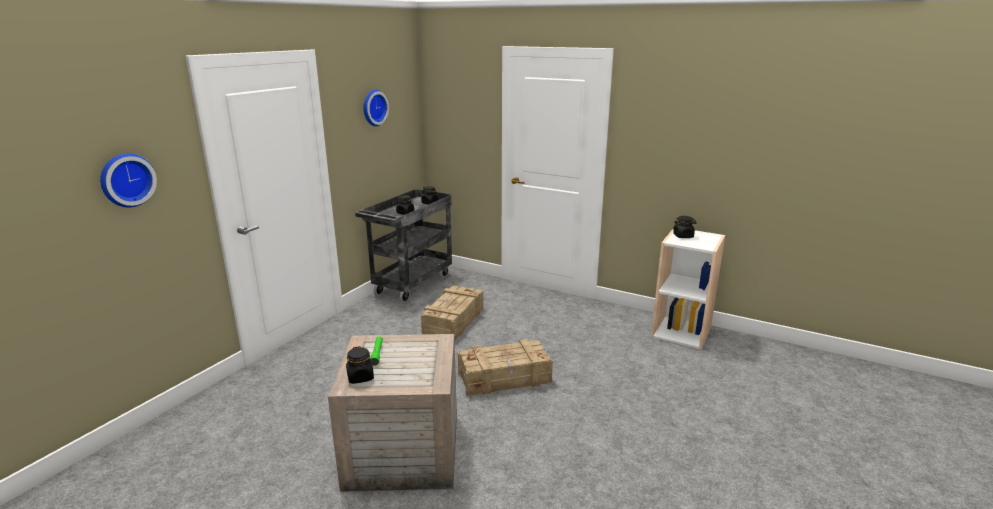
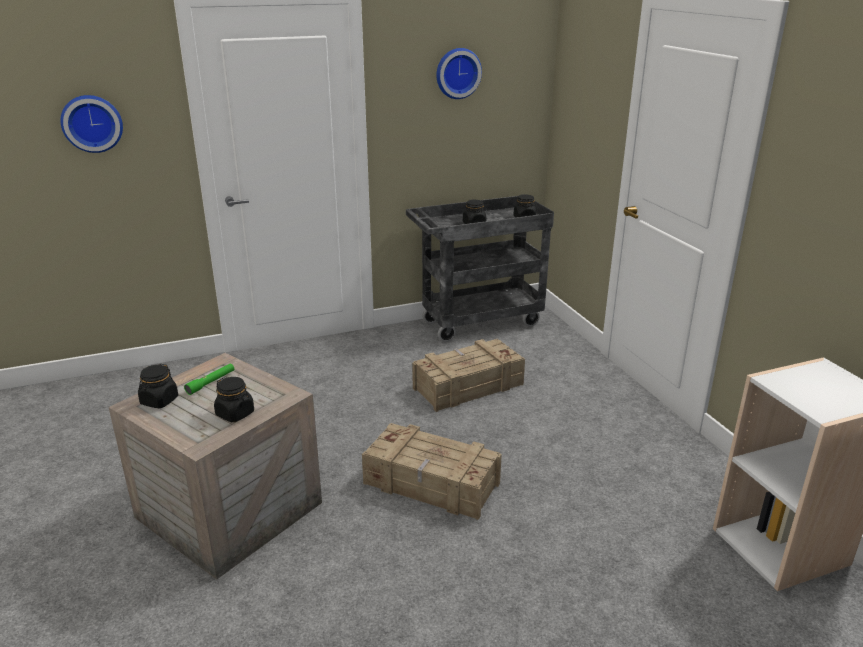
camera: 40 degrees right, 5 degrees up
(683, 236) = (809, 378): black jar -> black jar (235, 414)

